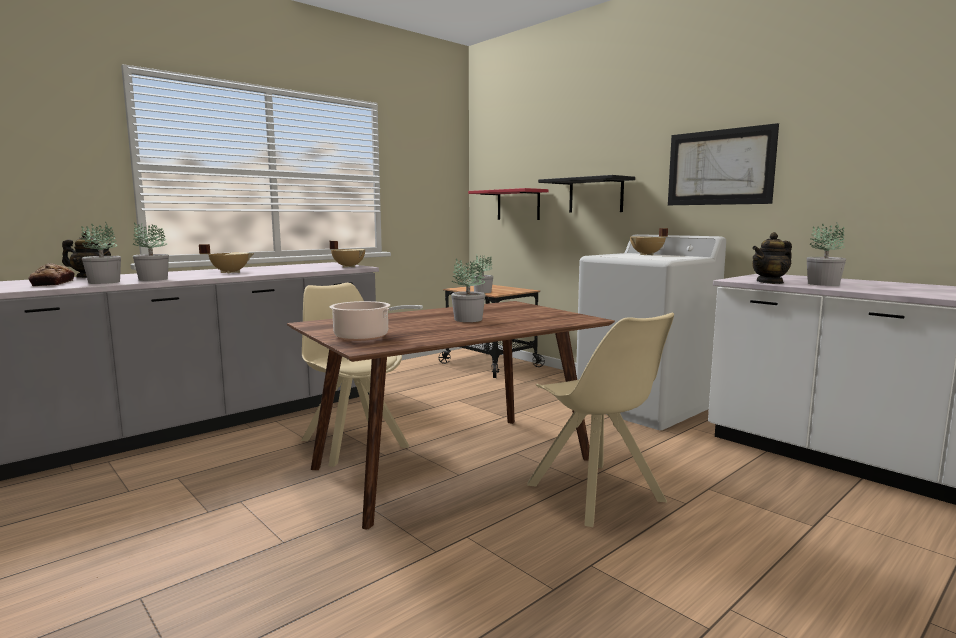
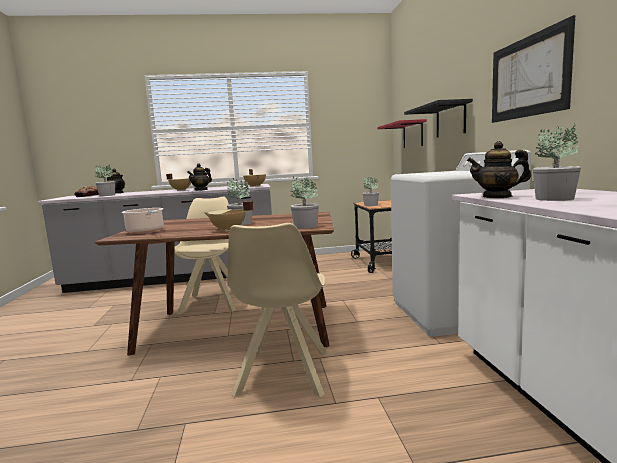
camera: 35 degrees right, 0 degrees up
(152, 279) = (130, 194): potted plant -> potted plant (305, 226)
(276, 272) = (201, 190): none -> teapot
(647, 254) = (458, 171): beige cooking pot -> beige cooking pot (228, 230)

